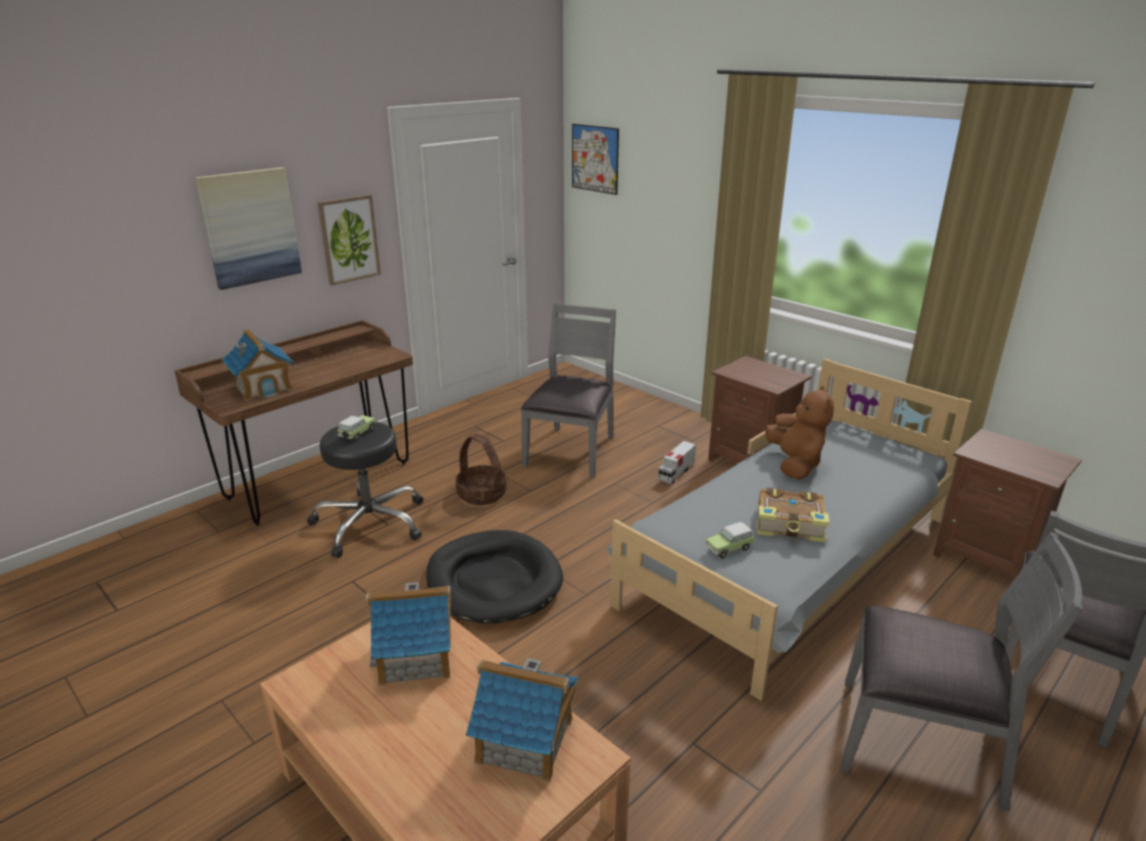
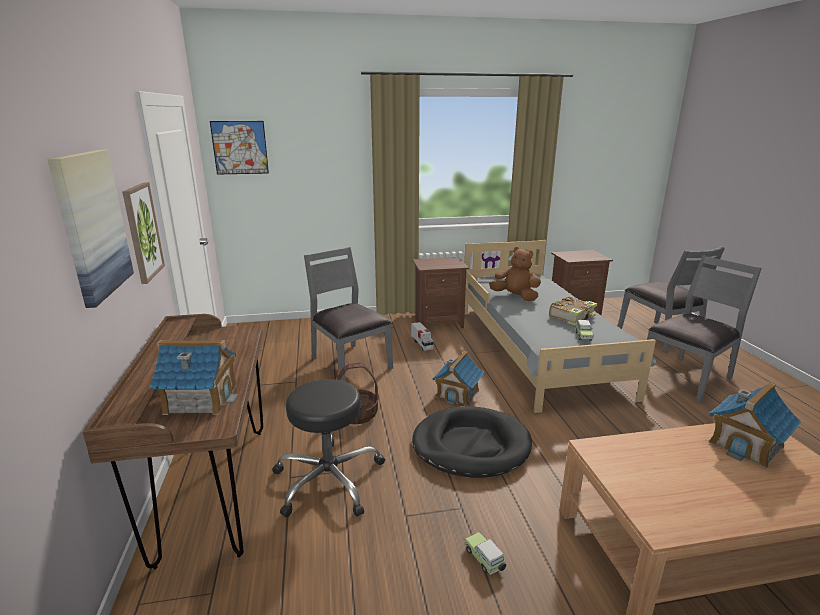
camera: 55 degrees left, 5 degrees down
(357, 434) = (321, 395): toy car -> toy car (485, 560)
(416, 656) = (646, 461): toy house -> toy house (457, 393)

